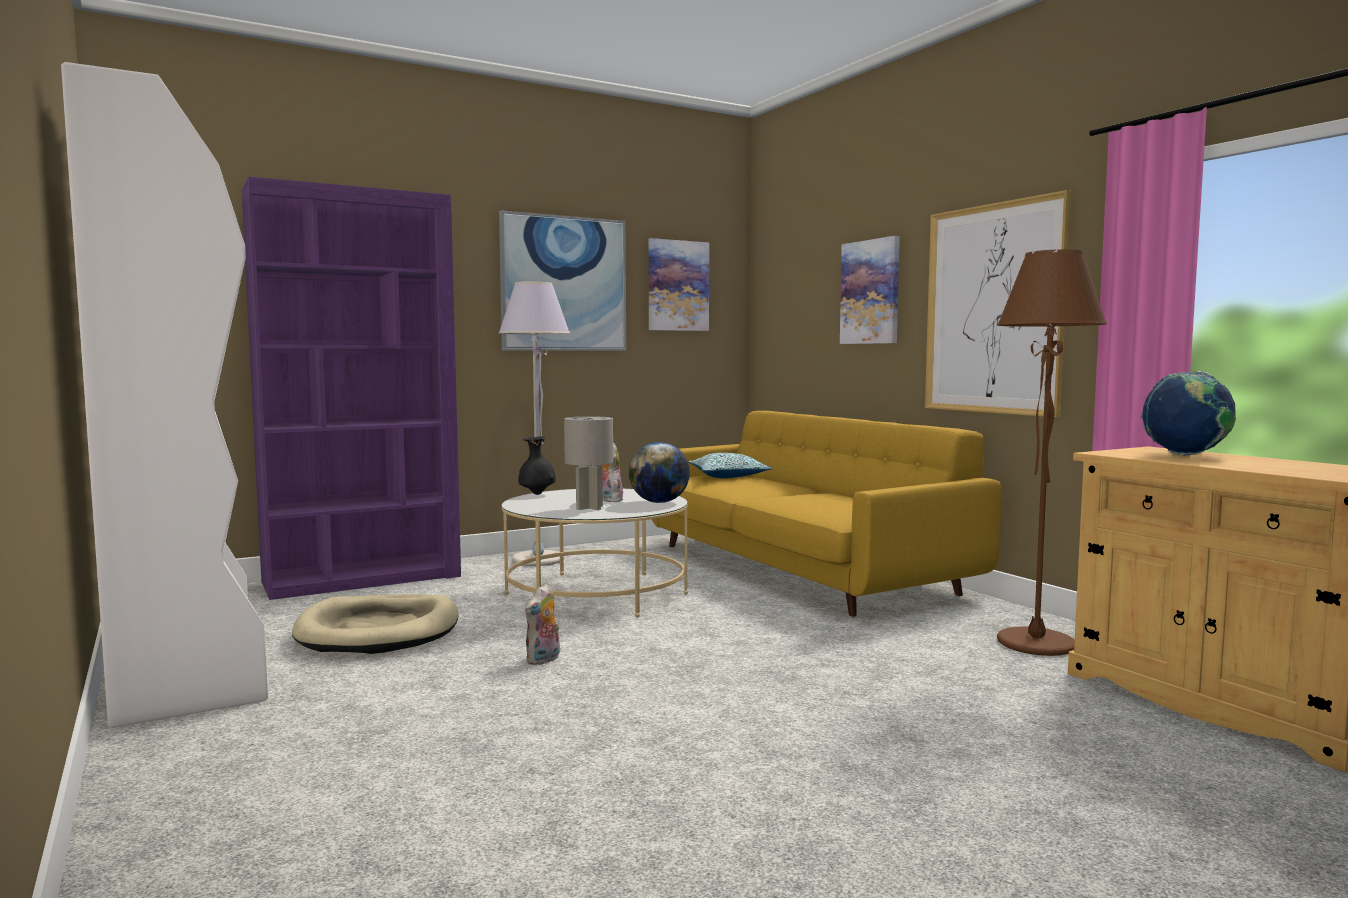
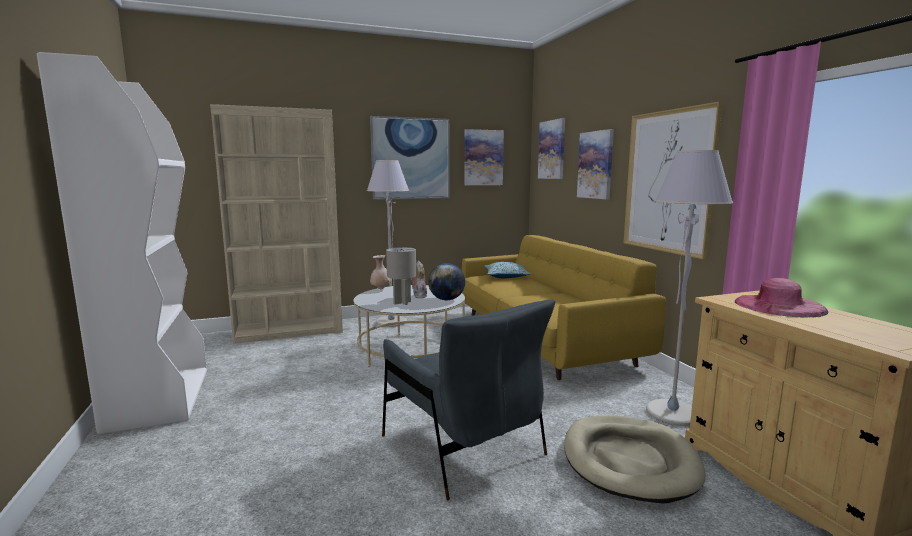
camera: 10 degrees right, 5 degrees up
(363, 579) = (289, 331): purple bookcase -> beige bookcase
(379, 631) = (276, 371): beige dog bed -> beige dog bed (629, 461)
(537, 494) = (381, 289): black vase -> beige vase
(544, 660) = (354, 402): plush toy -> none
(752, 699) = (463, 446): none -> grey armchair
(791, 273) = (552, 149): none -> picture
(1036, 644) = (672, 414): brown floor lamp -> grey floor lamp
(1186, 455) = (779, 306): globe -> pink hat

